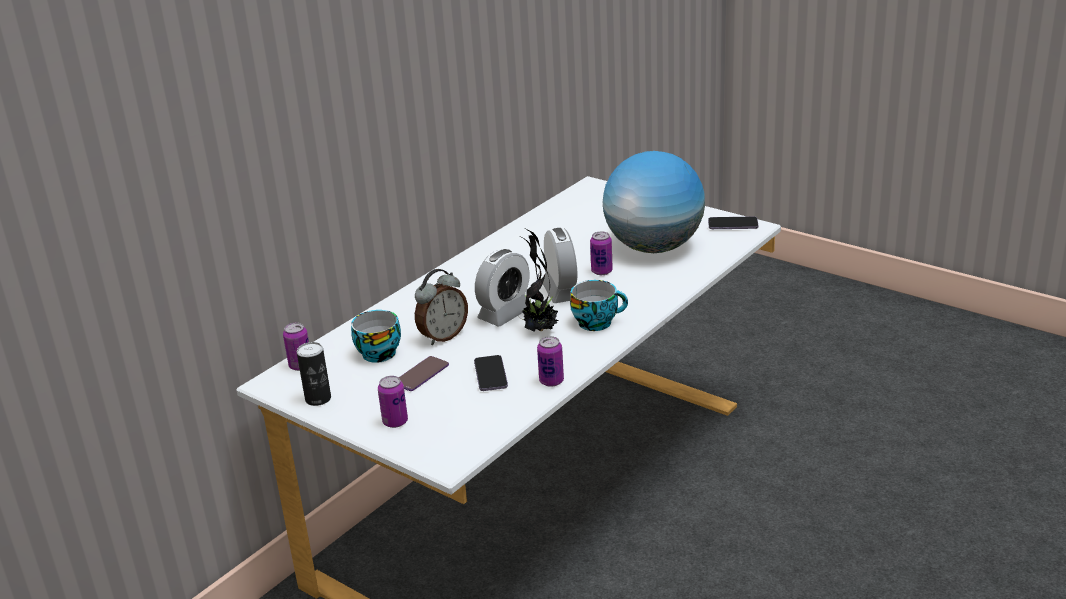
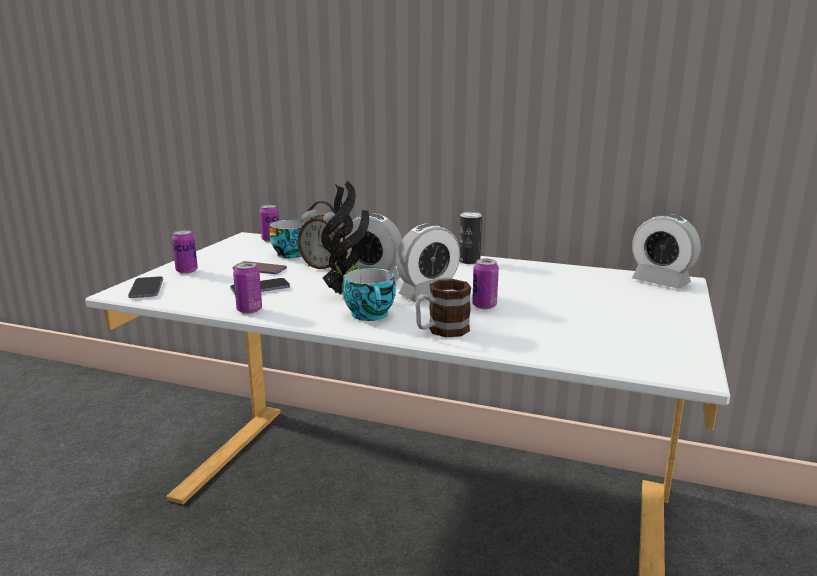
camera: 70 degrees right, 10 degrees down
(318, 399) = (223, 249): can -> can (469, 261)
(588, 193) = (660, 282): none -> alarm clock
(647, 296) = (441, 331): none -> mug
(654, 247) = (565, 323): globe -> none
(733, 225) = (681, 360): phone -> phone (146, 289)

